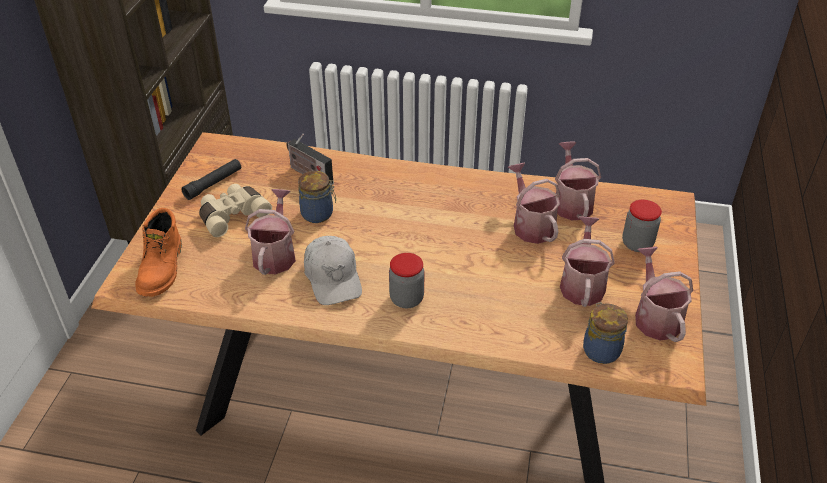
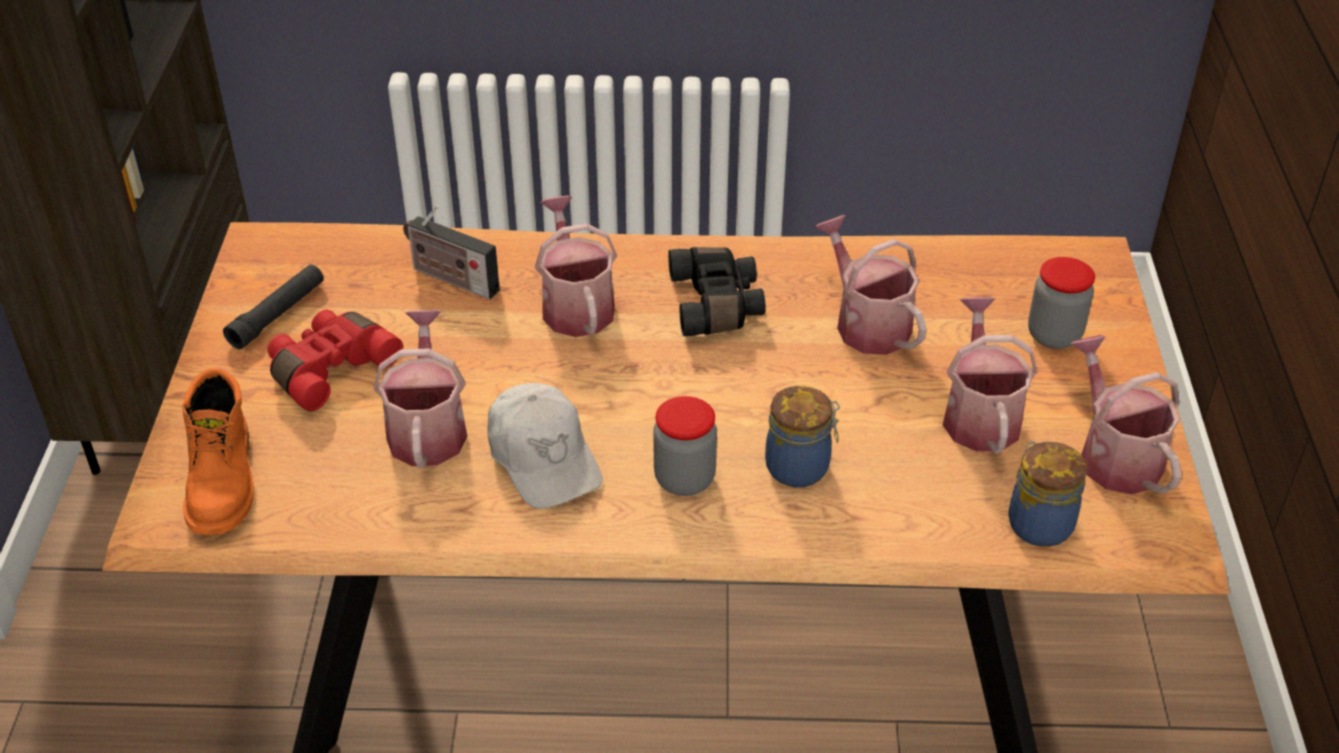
camera: 10 degrees left, 0 degrees up
(232, 215) = (329, 368): beige binoculars -> red binoculars
(318, 214) = (487, 347): jar -> jar (800, 467)
(450, 205) = (718, 304): none -> black binoculars
(571, 202) = (926, 276): watering can -> watering can (575, 305)

